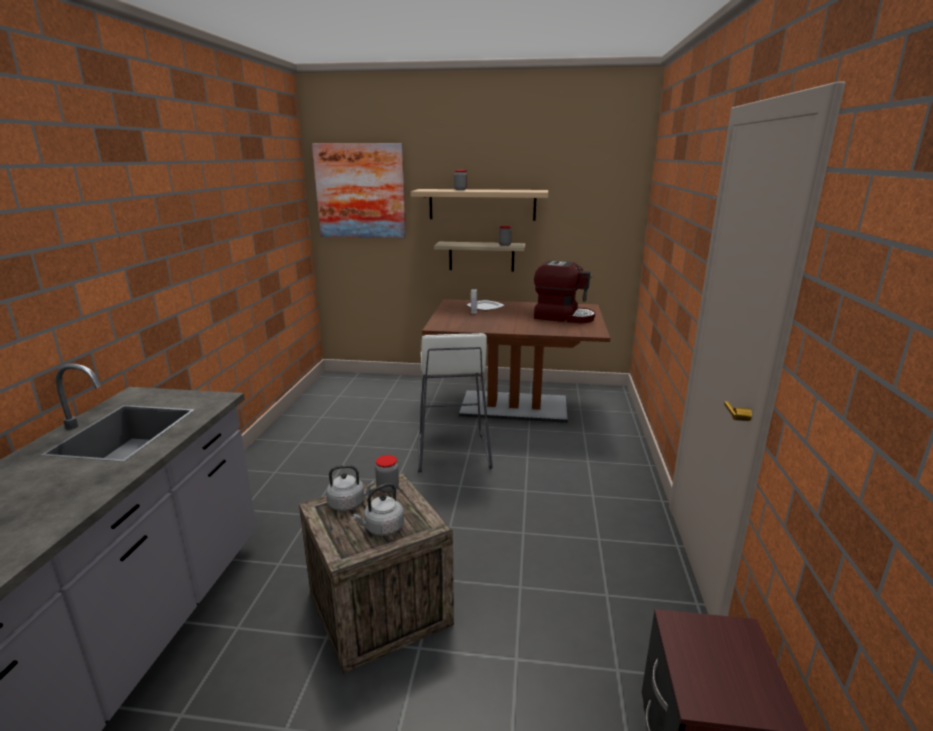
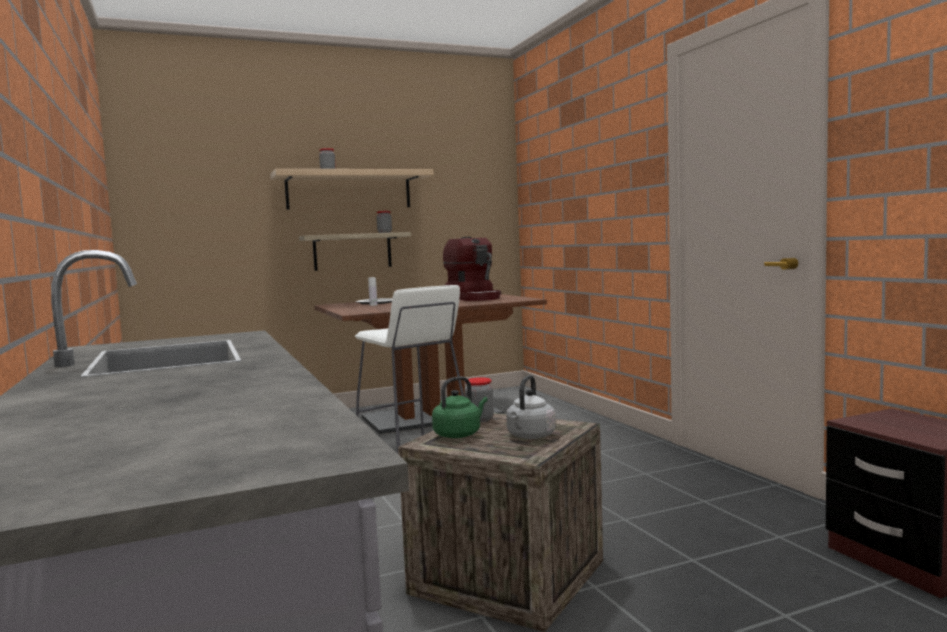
camera: 30 degrees left, 15 degrees down
(349, 504) = (459, 434): grey kettle -> green kettle
(360, 191) = (190, 177): picture -> none
(563, 316) = (474, 298): coffee machine -> coffee machine turned 75 degrees clockwise

